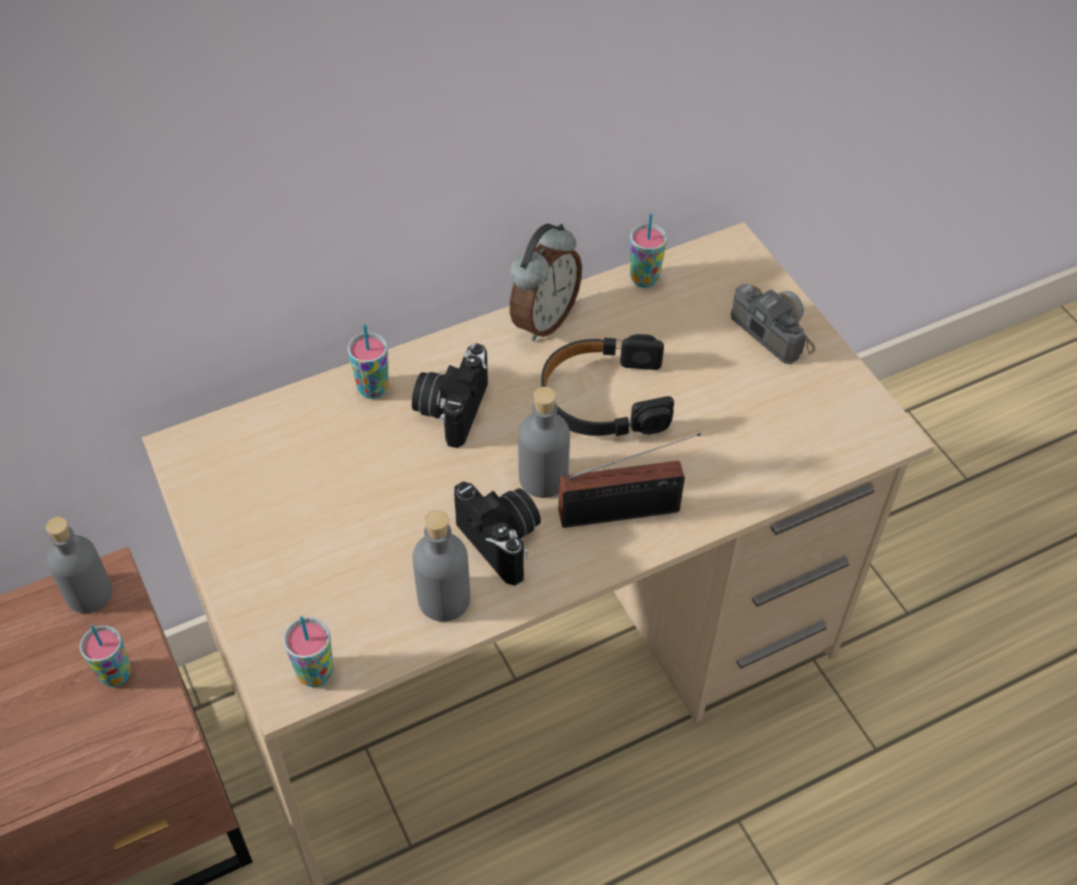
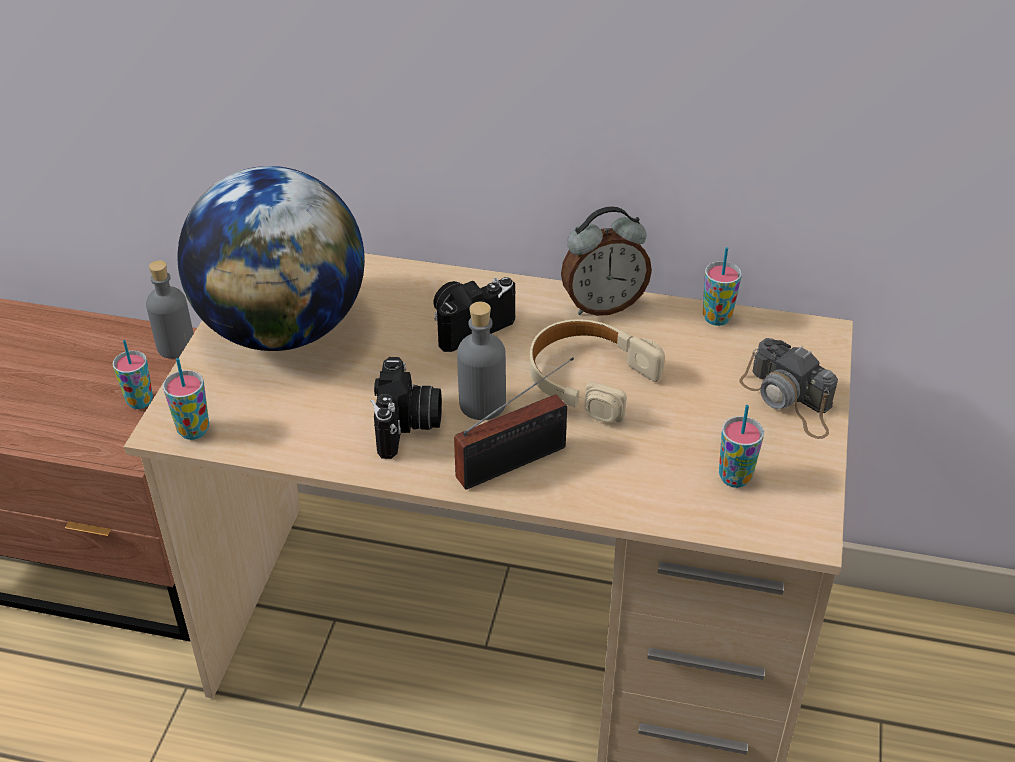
camera: 40 degrees right, 10 degrees down
(283, 516) = (282, 329): none -> globe
(373, 389) = (429, 285): cup -> cup (735, 477)
(444, 599) = (324, 437): grey bottle -> none
(603, 398) = (589, 379): black headphones -> beige headphones
(626, 512) = (518, 461): radio -> radio turned 60 degrees counterclockwise
(769, 324) = (789, 401): camera -> camera turned 135 degrees clockwise

